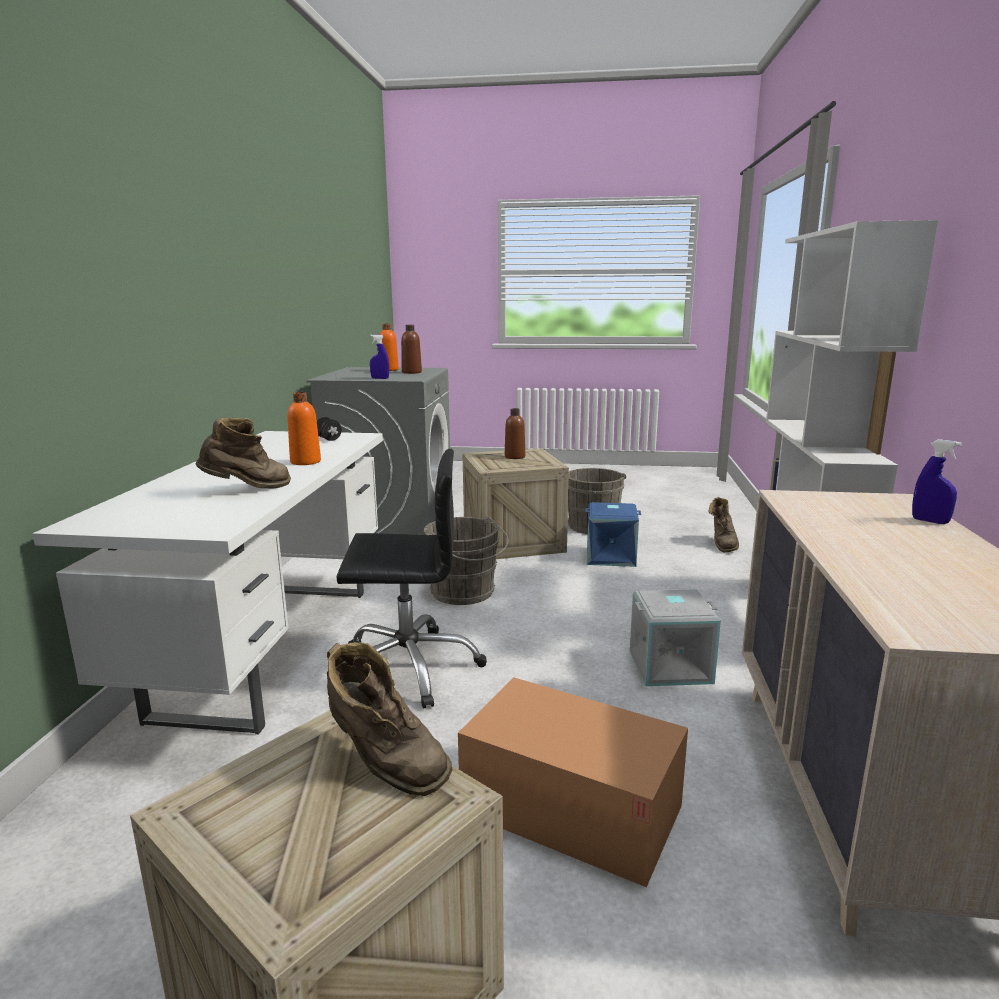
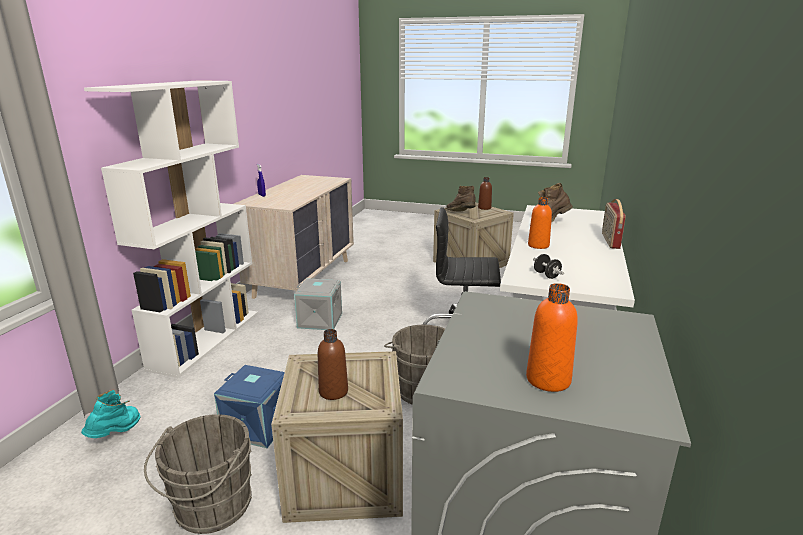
camera: 170 degrees left, 5 degrees up
(184, 472) = (609, 241): none -> radio
(380, 378) = (533, 309): blue spray bottle -> none
(411, 372) = (490, 347): brown bottle -> brown bottle (484, 208)
(571, 808) = (402, 282): cardboard box -> none
(722, 544) = (117, 434): brown boot -> turquoise boot

